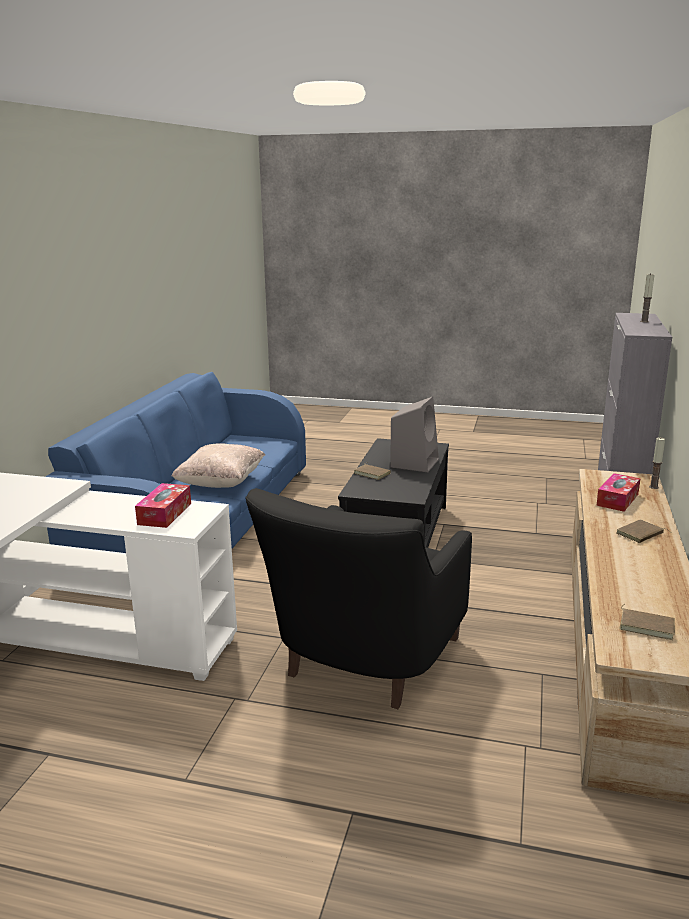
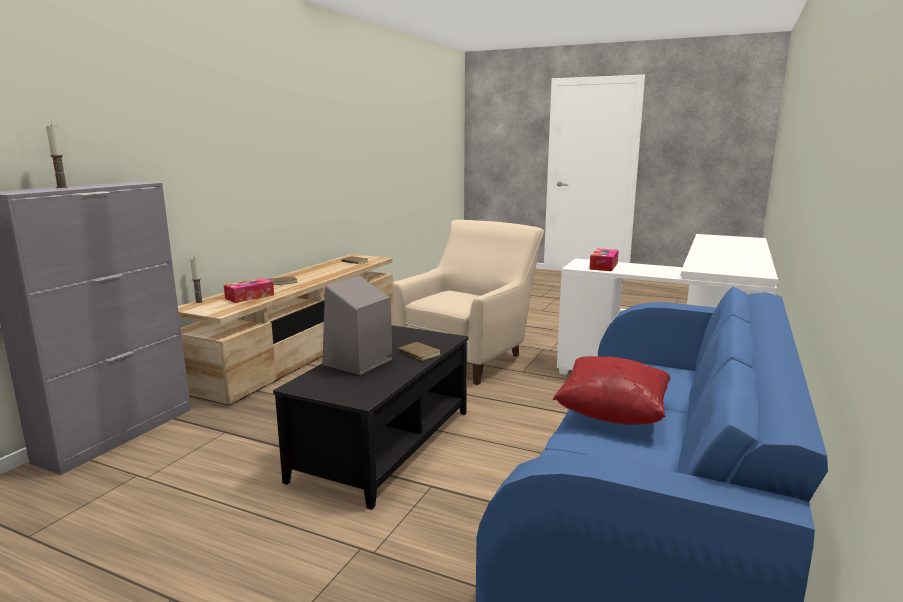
camera: 170 degrees left, 5 degrees down
(221, 484) = (612, 414): beige pillow -> red pillow
(362, 664) = (470, 356): black armchair -> beige armchair

